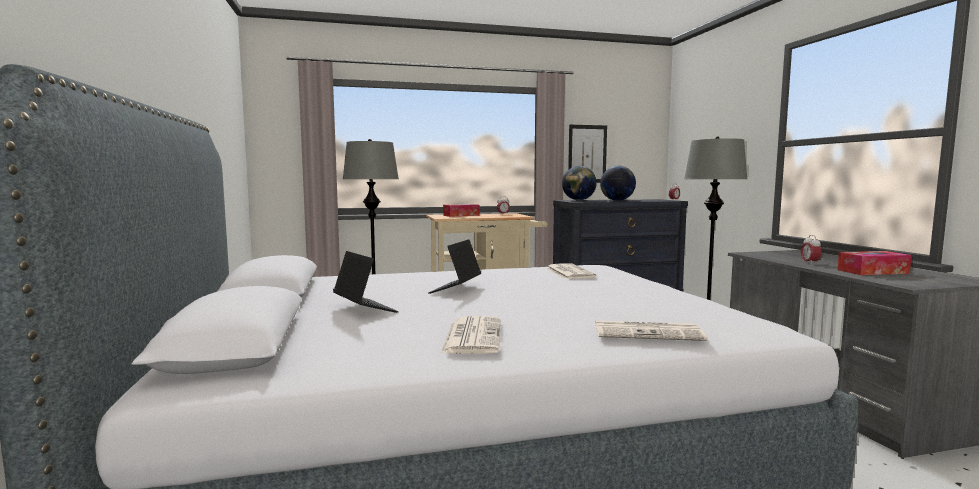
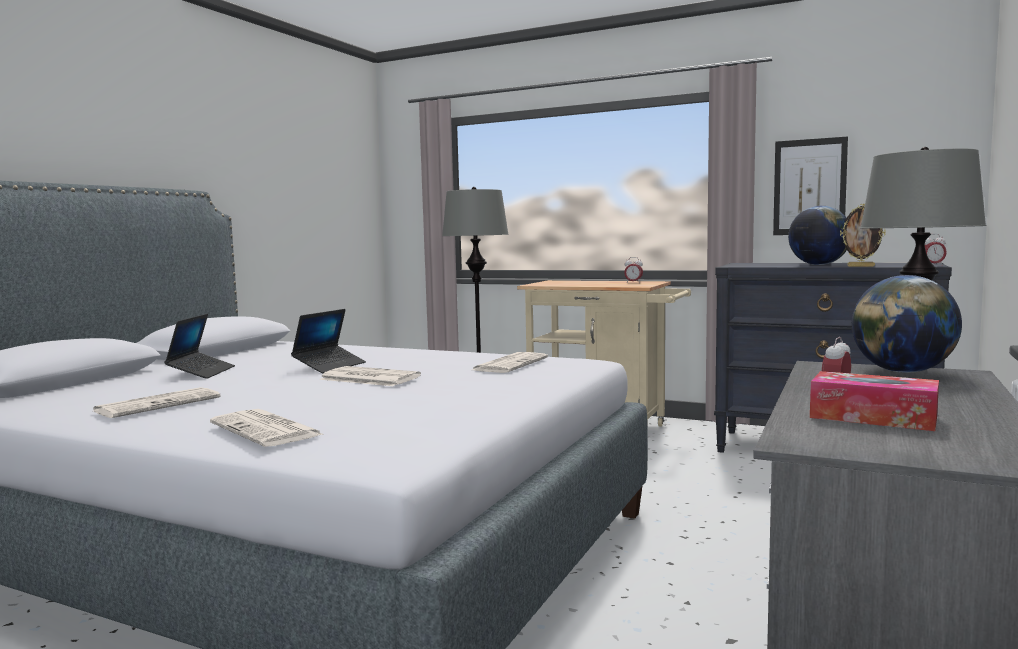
camera: 40 degrees right, 0 degrees up
(455, 289) = (330, 366): laptop -> laptop turned 150 degrees clockwise
(461, 215) = (574, 282): tissue box -> none
(531, 292) = (368, 378): none -> newspaper
(578, 200) = (762, 263): globe -> globe (902, 372)
(647, 201) = (861, 266): none -> picture frame

